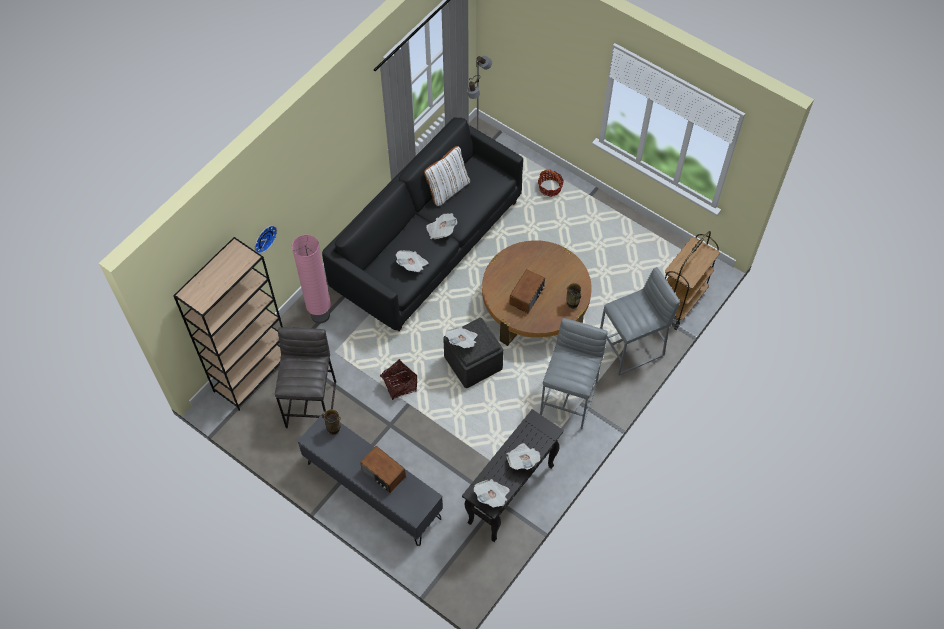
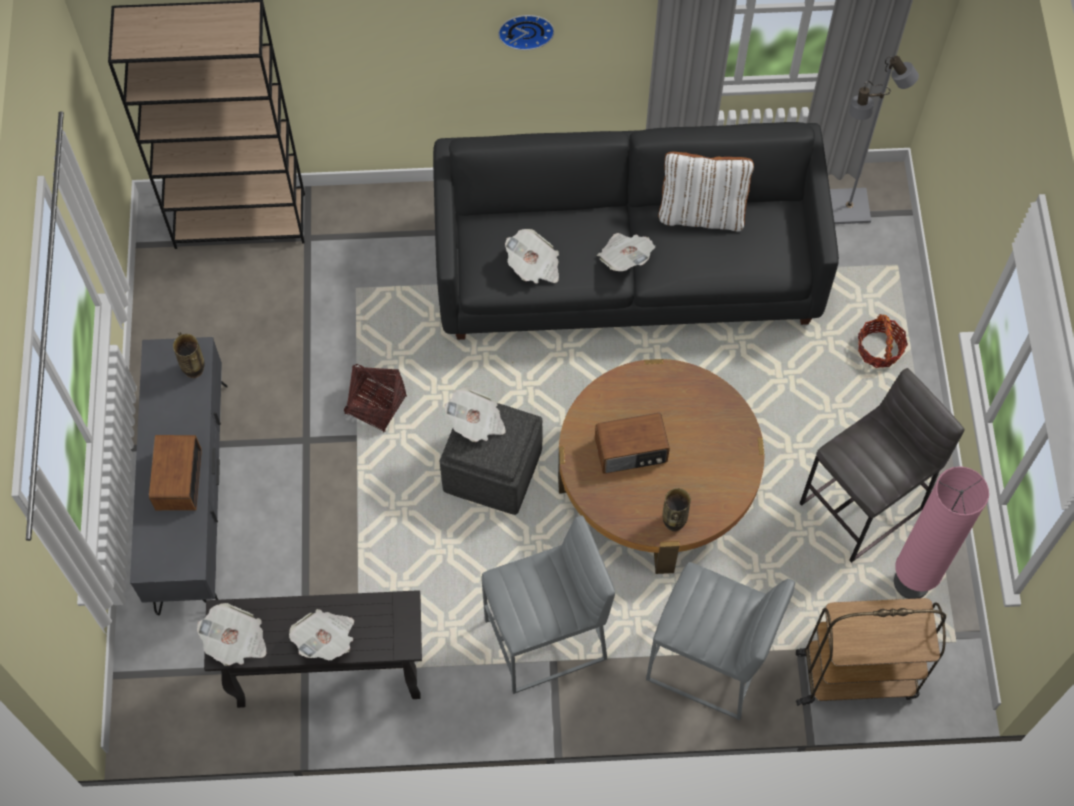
camera: 50 degrees right, 5 degrees up
(263, 238) = (338, 44): wall clock -> wall clock (526, 28)
(312, 404) = (256, 323): grey stool -> grey stool (863, 506)
(320, 315) = (396, 227): pink floor lamp -> pink floor lamp (911, 582)

